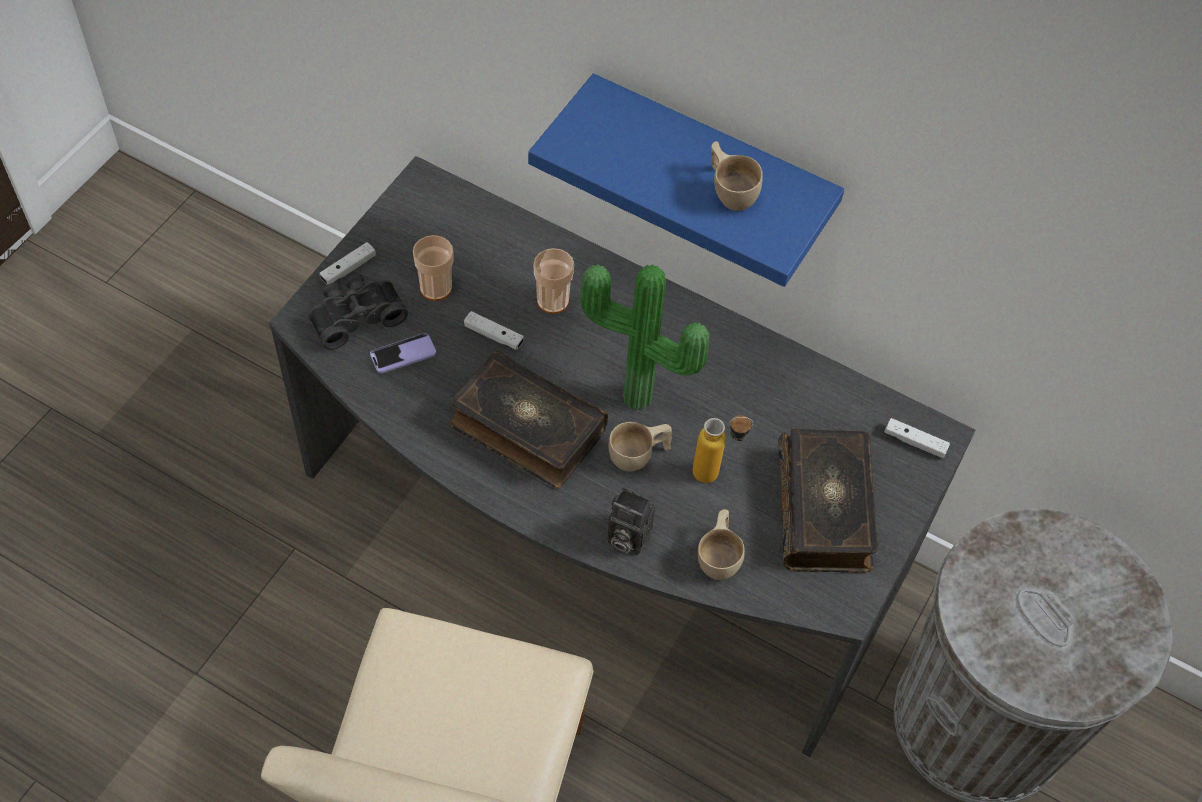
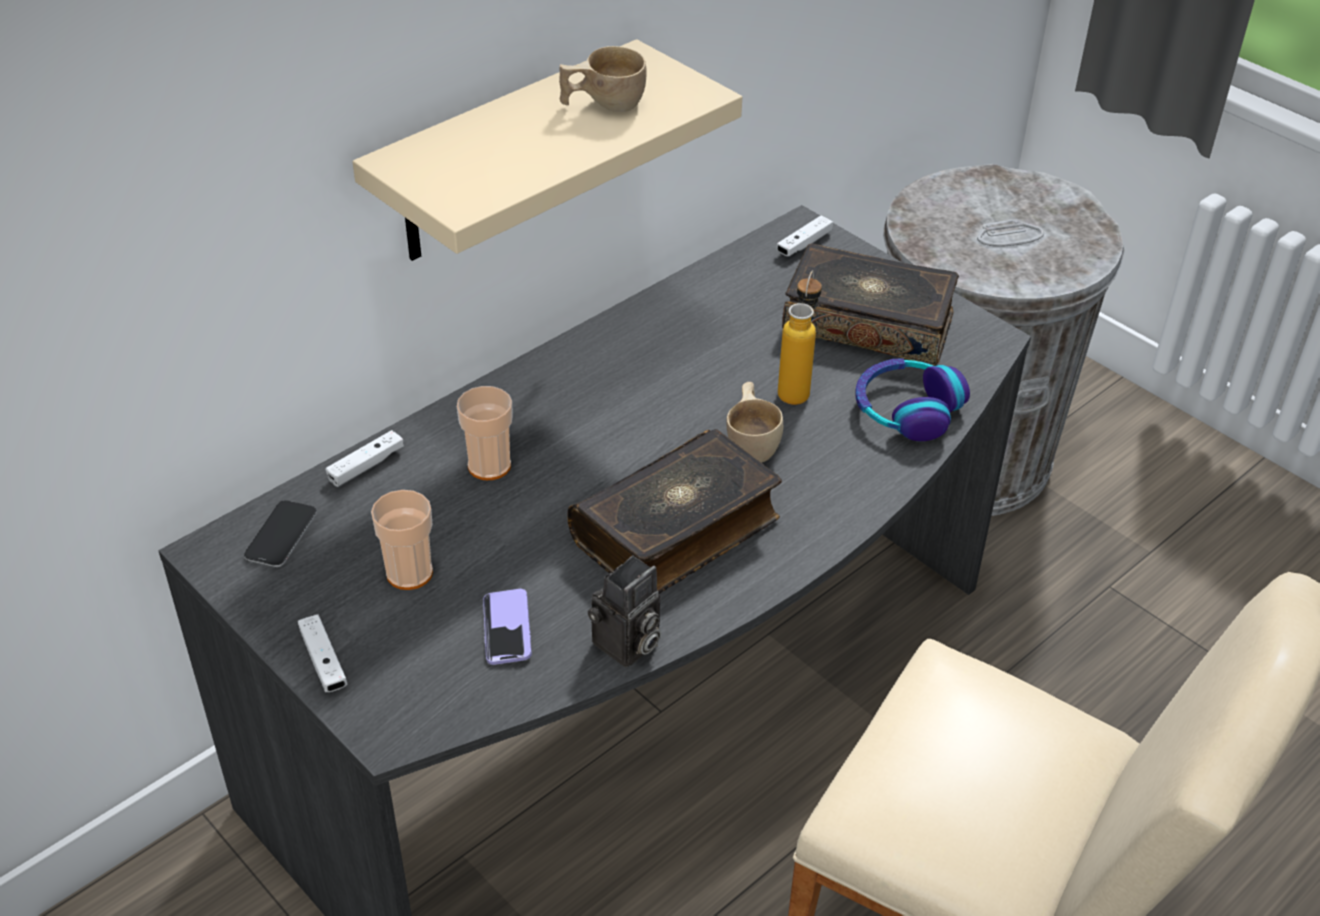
camera: 70 degrees left, 15 degrees down
(355, 315) = (413, 668): black binoculars -> none
(447, 210) = (281, 535): none -> phone
(493, 335) = (517, 531): white game controller -> white game controller (366, 466)
(626, 537) = (861, 477): camera -> camera (626, 646)
(635, 402) = (675, 428): potted plant -> none
(710, 165) = (505, 155): blue shelf -> beige shelf
(720, 556) = (906, 410): beige cup -> headphones

